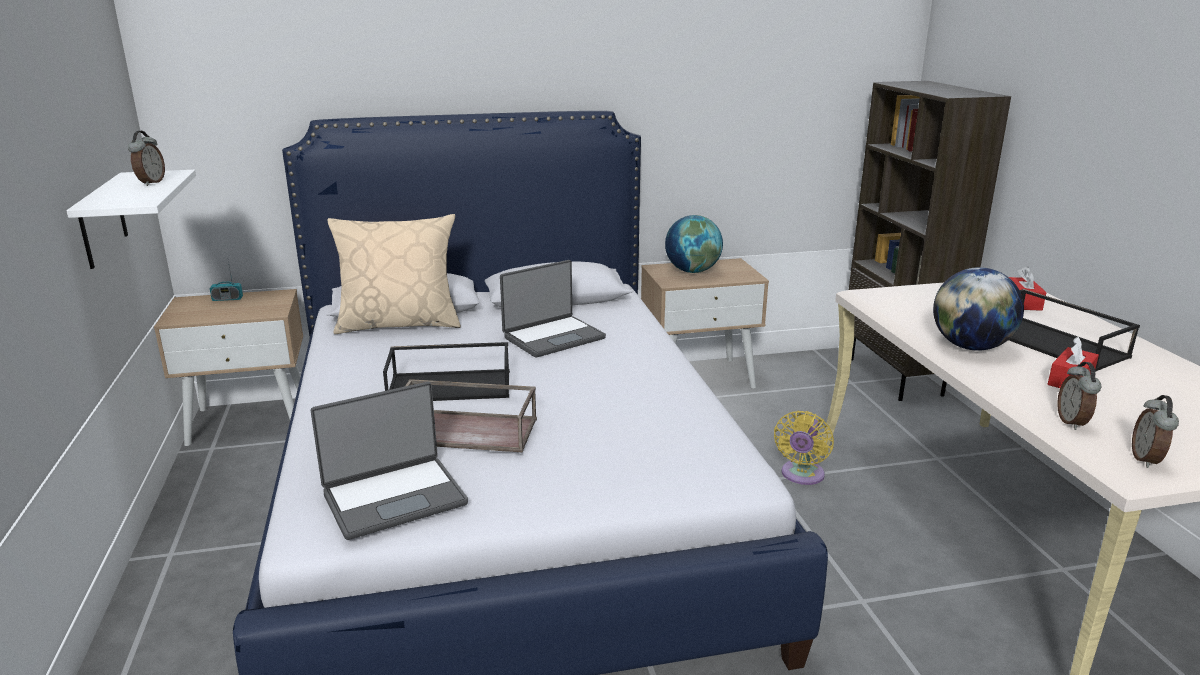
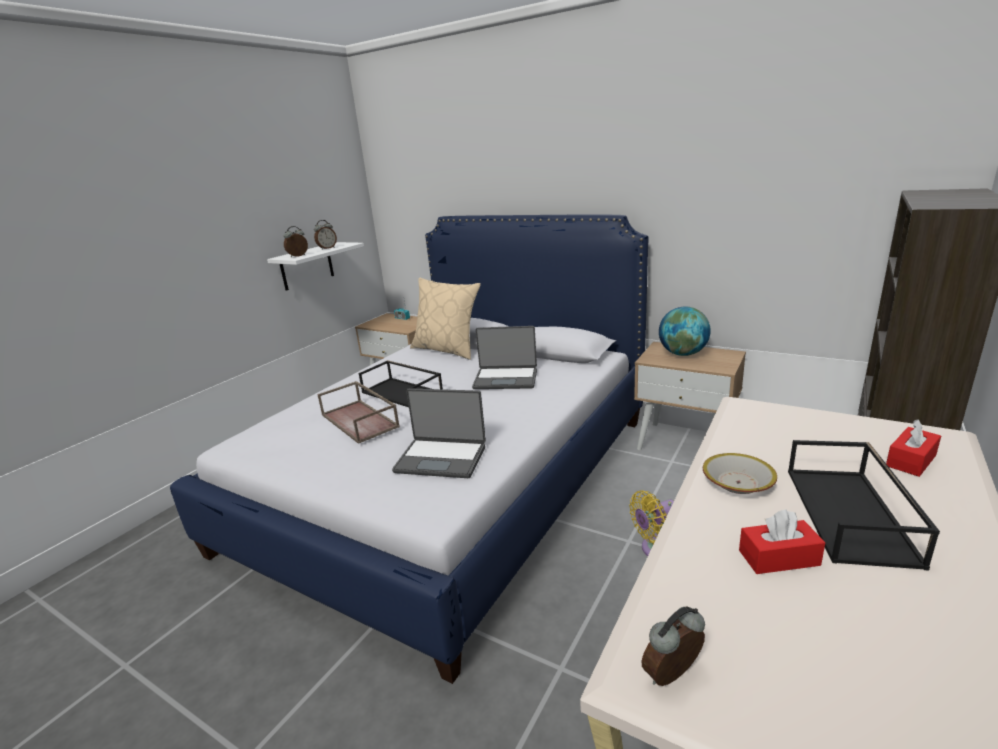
camera: 45 degrees right, 0 degrees up
(394, 497) = (273, 444): laptop -> laptop (441, 458)
(970, 347) = (738, 483): globe -> bowl
(1073, 422) = (679, 597): alarm clock -> alarm clock (298, 256)

